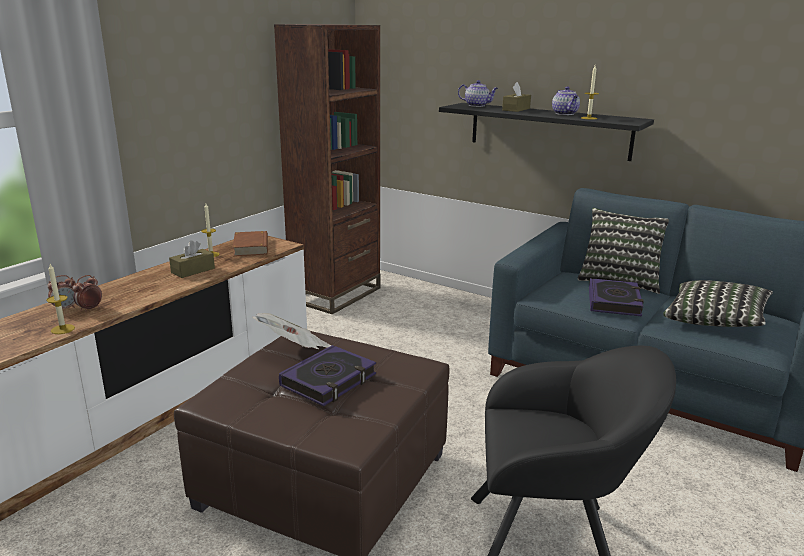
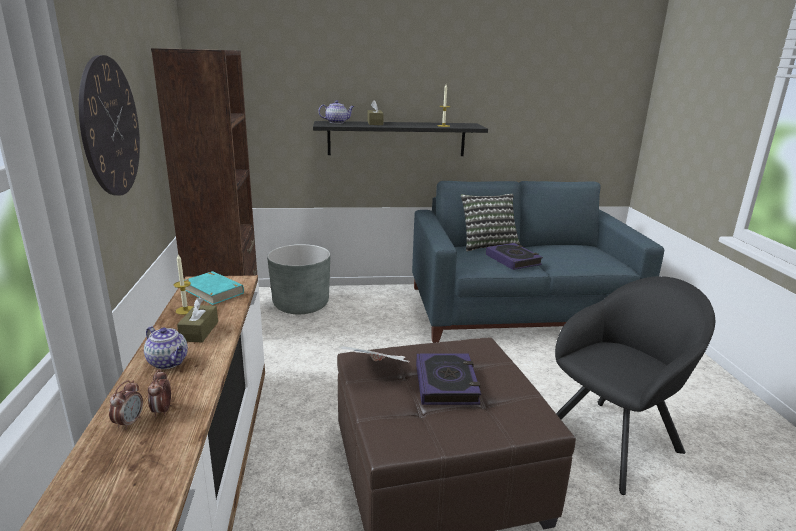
camera: 40 degrees left, 0 degrees up
(63, 329) = (177, 445): candle -> none
(194, 90) = (110, 127): none -> wall clock
(251, 247) = (213, 291): brown book -> turquoise book
(413, 300) = (301, 305): none -> grey planter
(565, 114) = (418, 124): teapot -> teapot (169, 362)
(715, 321) = (574, 256): pillow -> none

